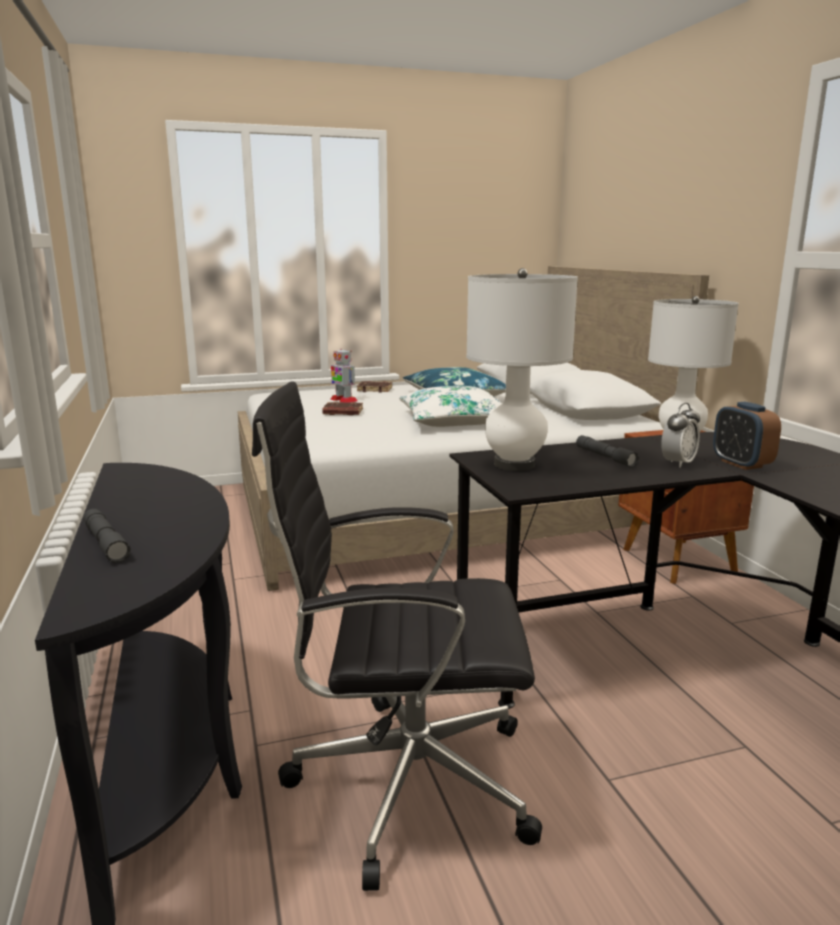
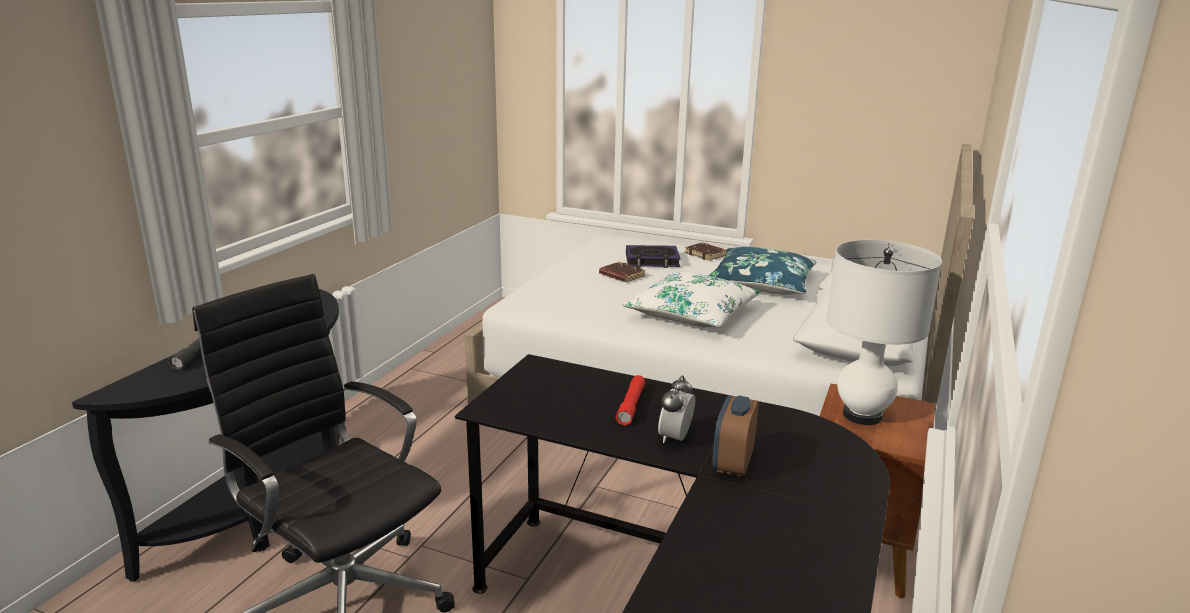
camera: 40 degrees right, 5 degrees up
(343, 400) = (652, 261): toy robot -> book
(514, 465) = (542, 384): white table lamp -> none
(605, 457) = (631, 405): grey flashlight -> red flashlight
(678, 463) = (675, 438): alarm clock -> alarm clock turned 120 degrees clockwise

